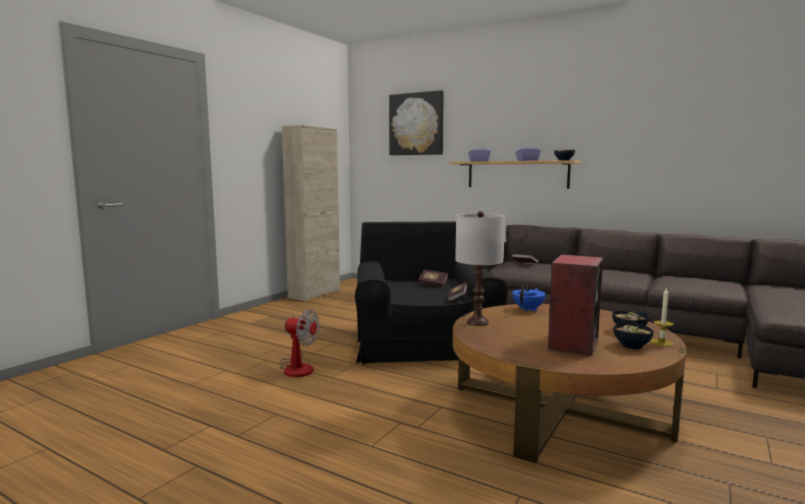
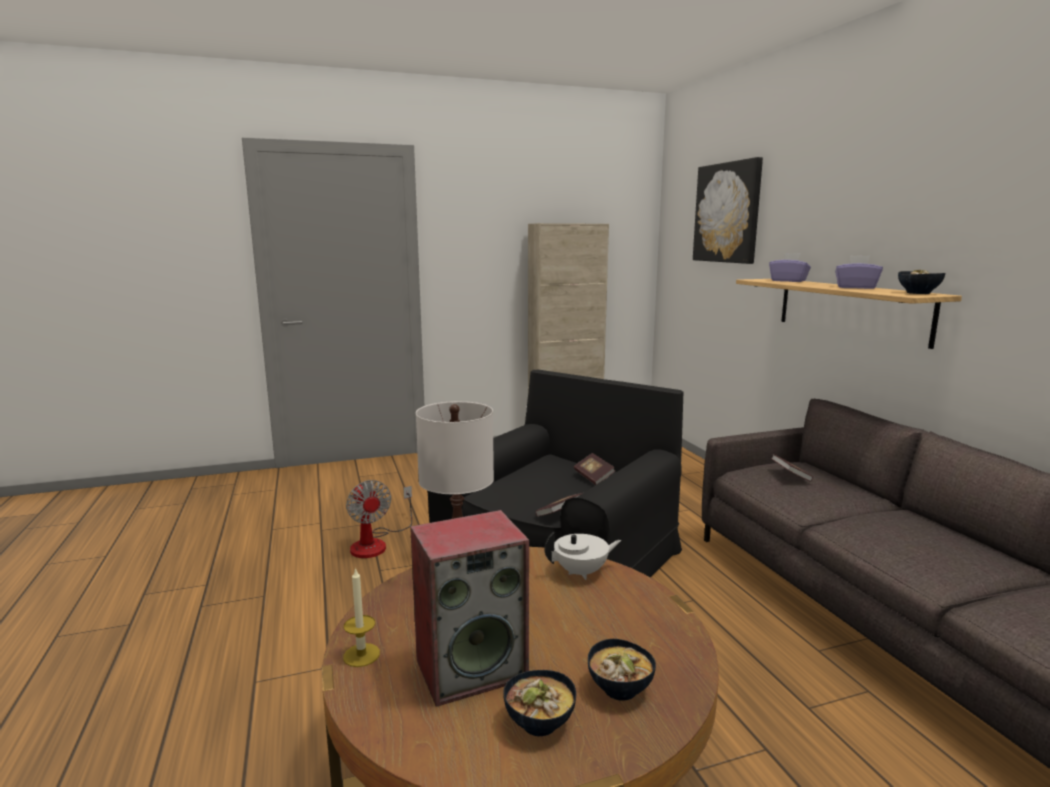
camera: 40 degrees right, 5 degrees up
(528, 309) = (582, 572): blue teapot -> white teapot
(661, 342) = (608, 745): candle -> candle (361, 655)

